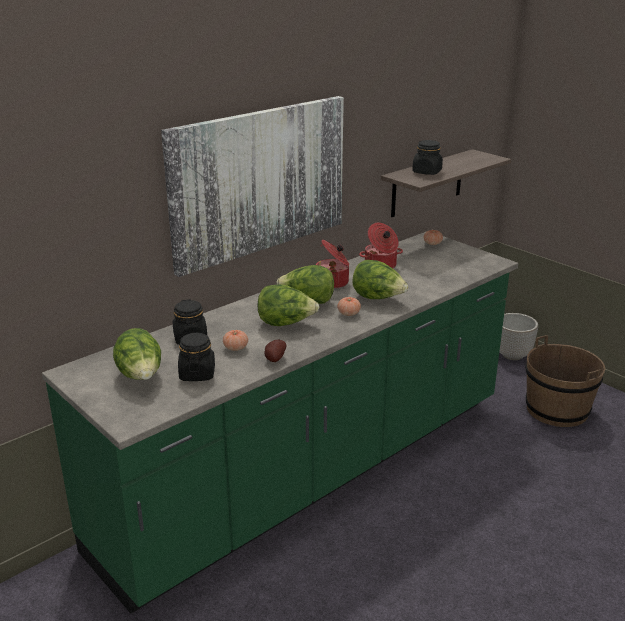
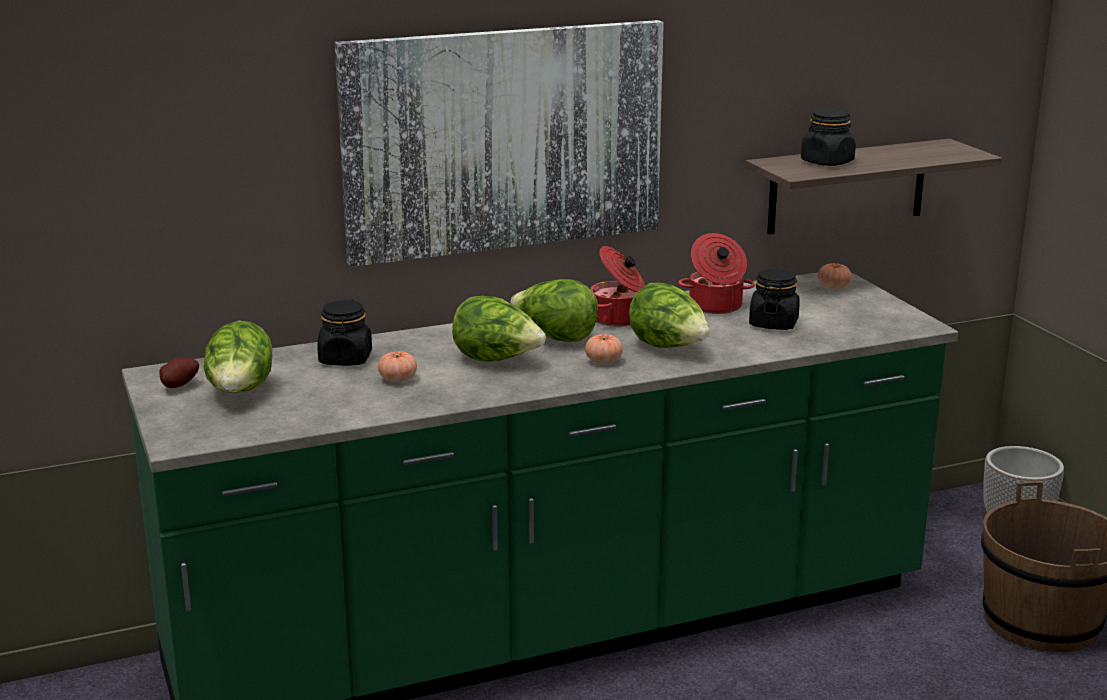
camera: 20 degrees right, 5 degrees down
(197, 374) = (317, 401): black jar -> black jar (773, 323)
(274, 359) = (439, 401): potato -> potato (178, 386)

